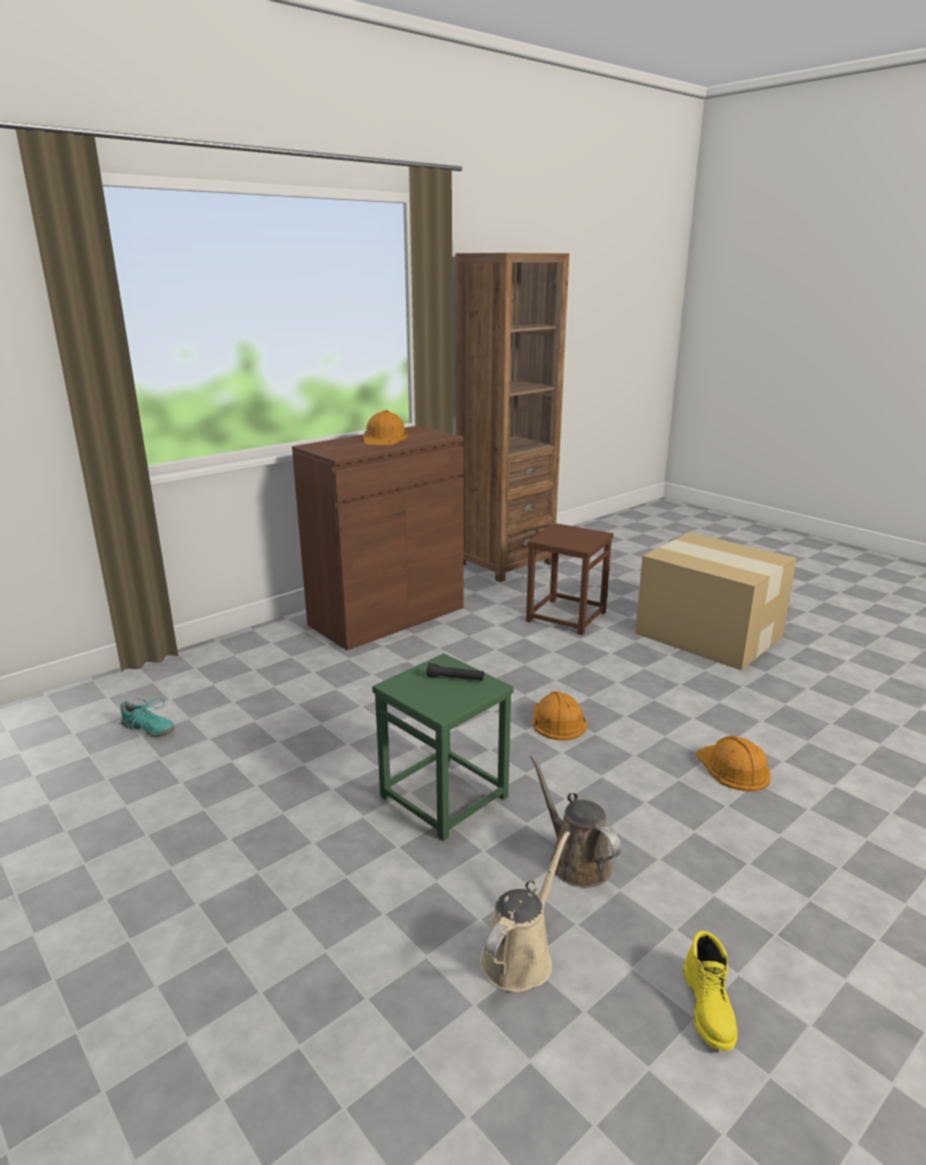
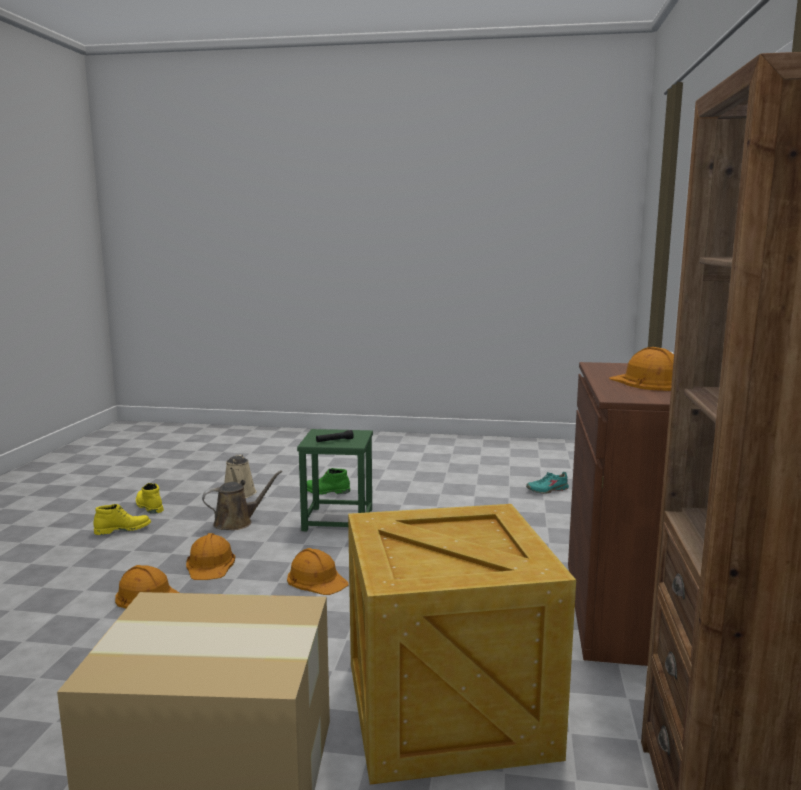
camera: 140 degrees right, 10 degrees down
(378, 878) = (326, 491): none -> green boot
(565, 616) = (450, 709): brown stool -> crate
(575, 860) = (237, 522): brown watering can -> brown watering can turned 45 degrees counterclockwise
(651, 787) = (210, 564): none -> orange hard hat
(763, 934) = (123, 529): none -> yellow boot

